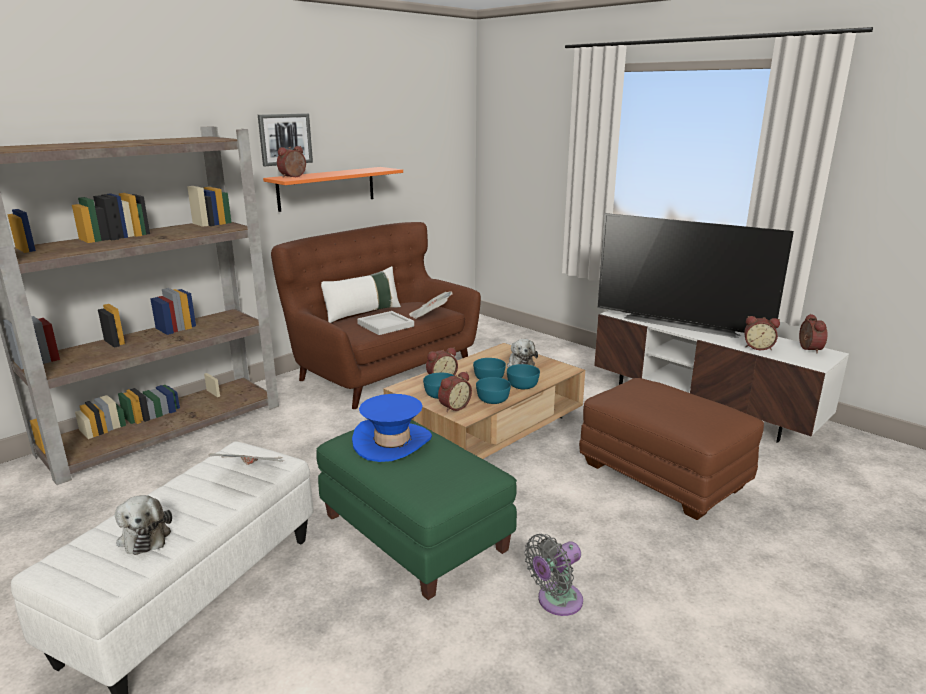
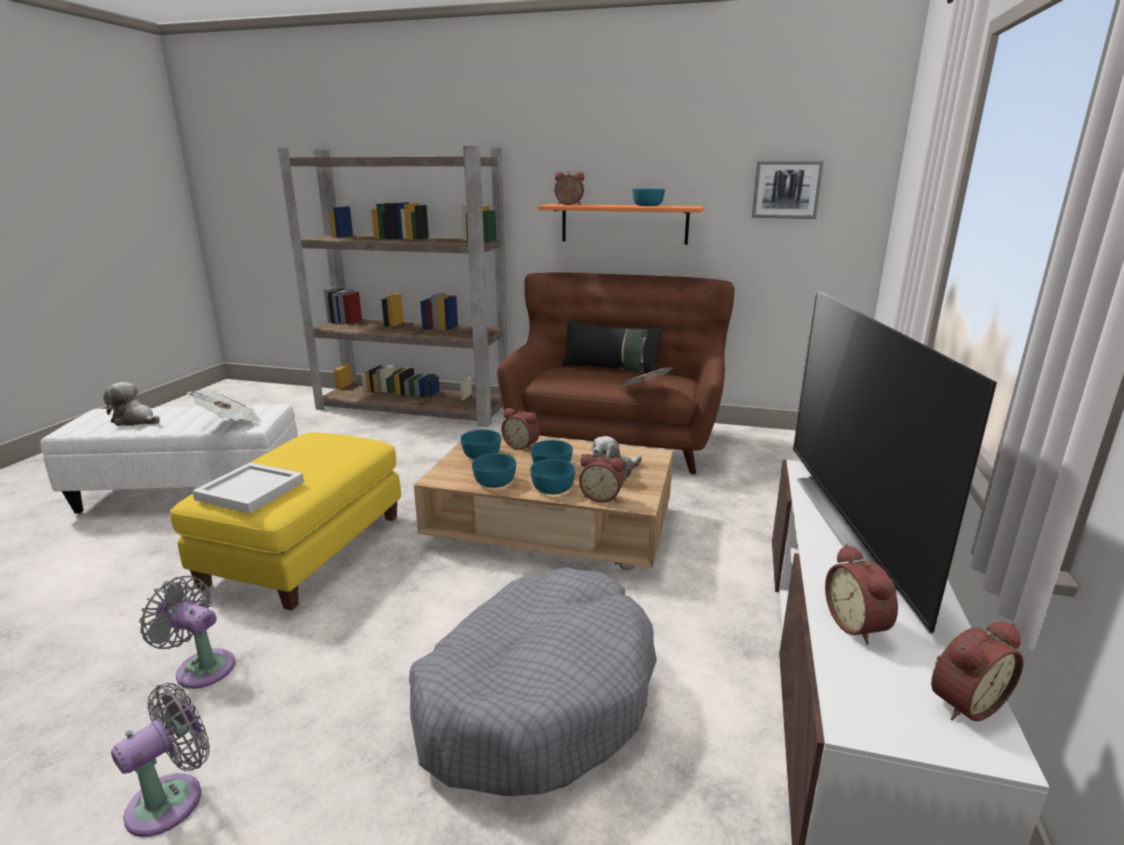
camera: 60 degrees right, 0 degrees up
(145, 535) = (135, 420): plush toy -> plush toy turned 75 degrees clockwise
(285, 139) = (579, 164): picture -> picture (786, 189)
(354, 171) = (648, 205): none -> turquoise bowl
(362, 313) = (611, 369): white pillow -> black pillow
(386, 325) = (589, 382): white tray -> white tray (252, 490)
(392, 442) = (312, 451): blue hat -> none
(413, 532) = (307, 548): green ottoman -> yellow ottoman
(453, 407) = (456, 468): alarm clock -> alarm clock (601, 496)
(663, 475) = (537, 697): brown ottoman -> grey dog bed
(695, 619) = (173, 799): none -> grey fan

